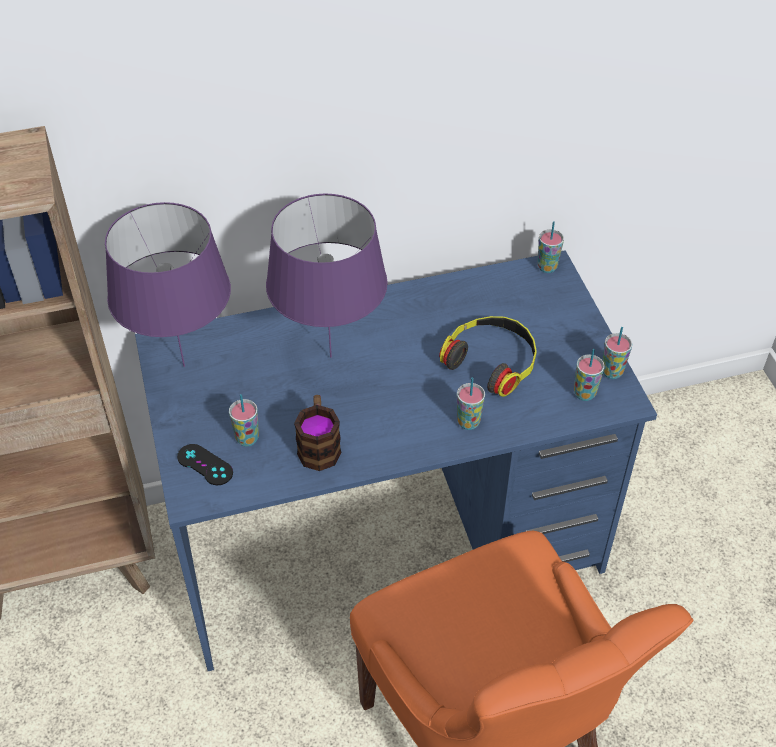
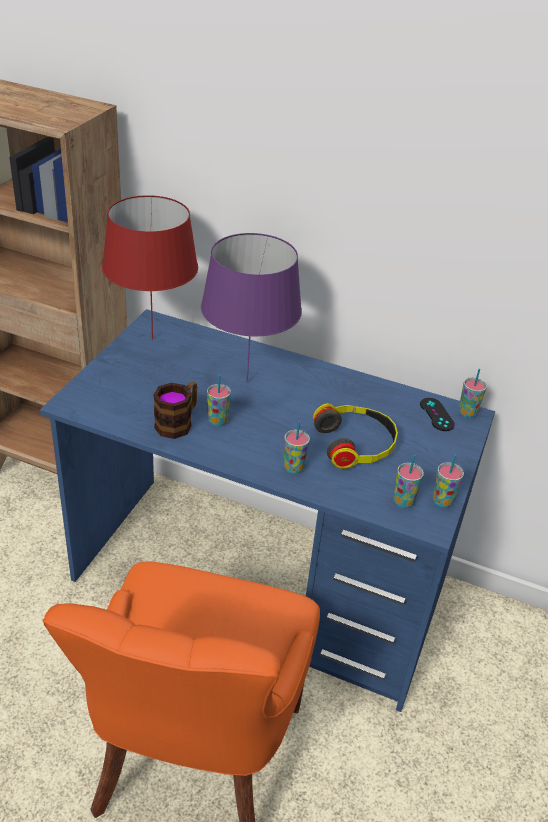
camera: 35 degrees right, 10 degrees down
(185, 365) = (153, 338): purple table lamp -> red table lamp
(205, 465) = (98, 392): black game controller -> black game controller (436, 414)
(247, 439) = (139, 394): cup -> cup (217, 421)

